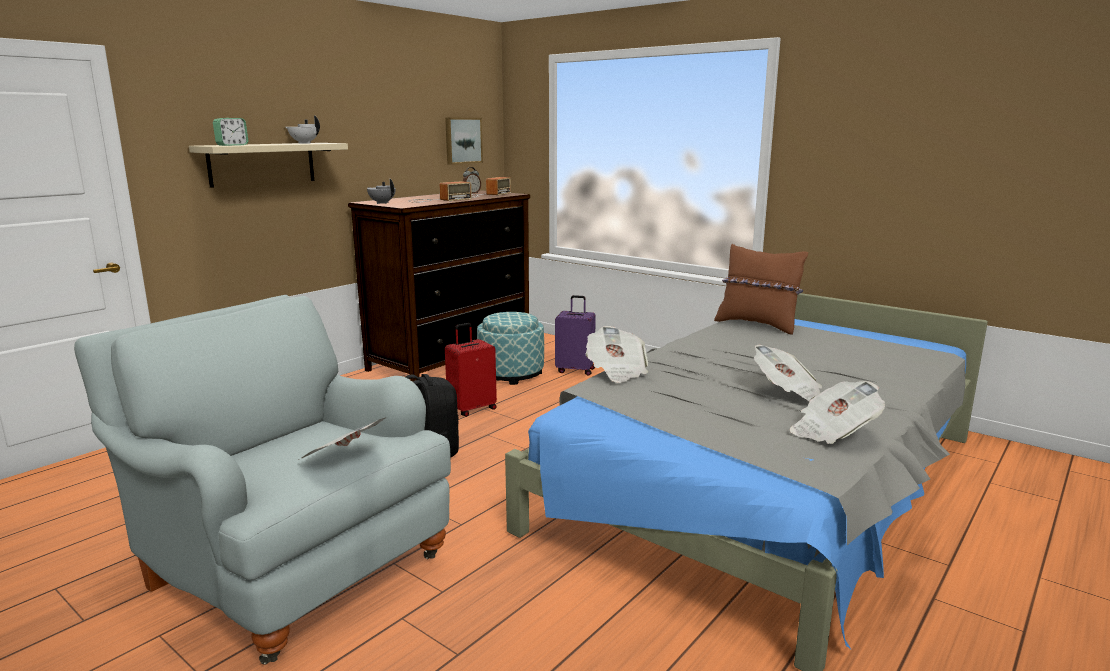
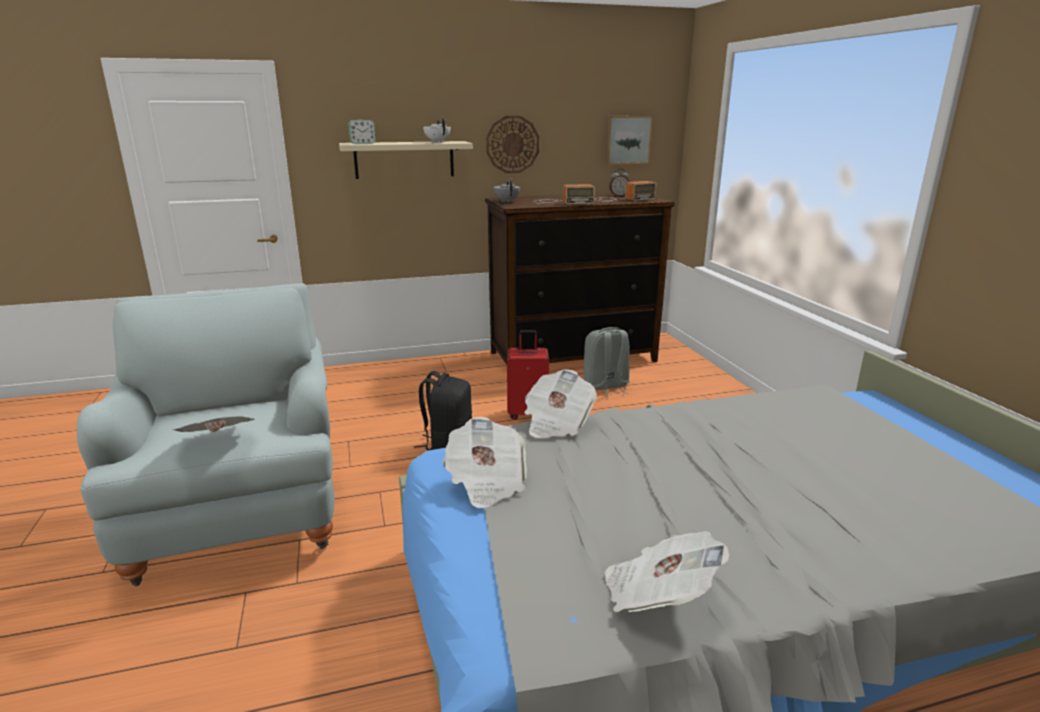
camera: 35 degrees right, 5 degrees up
(367, 146) = (512, 144): none -> wall clock
(511, 374) = (605, 386): ottoman -> grey backpack
(575, 370) = (672, 399): purple suitcase -> none
(757, 325) = (829, 406): brown pillow -> none
(787, 391) = (698, 513): newspaper -> newspaper (486, 482)

